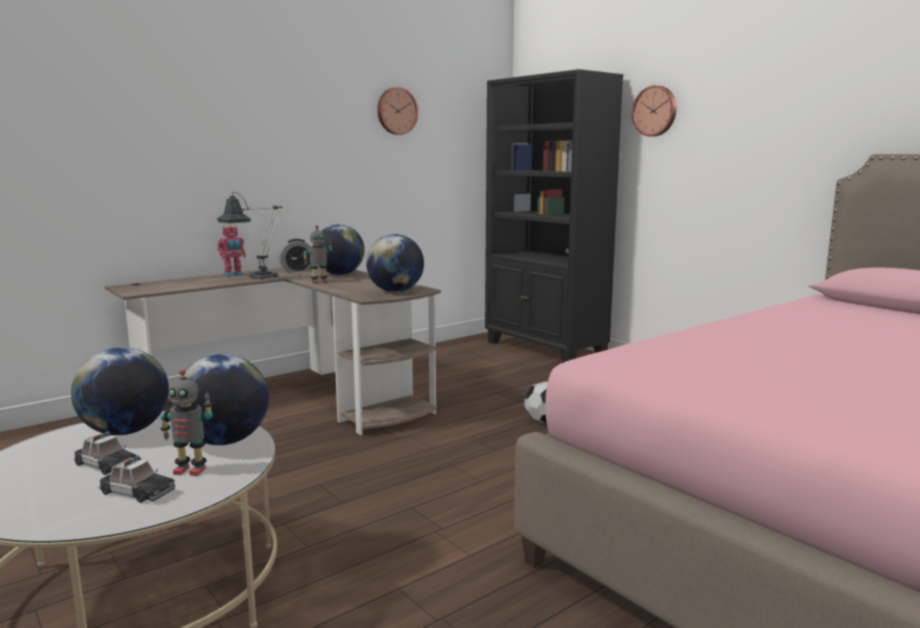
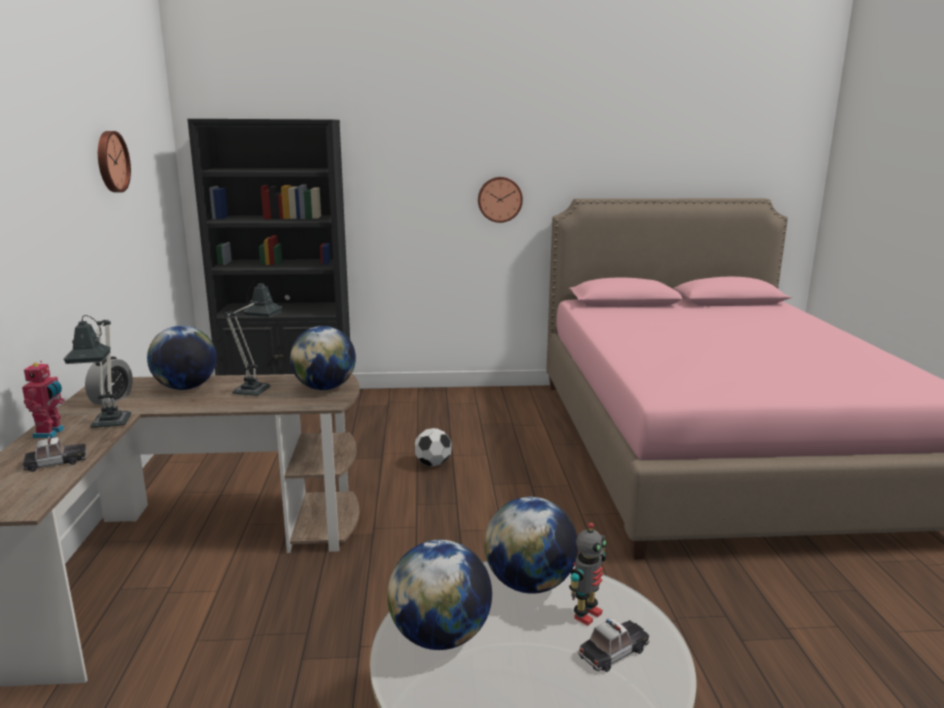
camera: 55 degrees left, 5 degrees up
(106, 464) = (528, 661): toy car -> toy car (56, 462)
(319, 282) = (205, 404): toy robot -> none
(365, 282) = (256, 388): none -> table lamp
(655, 111) = (378, 157): wall clock -> wall clock (499, 199)

